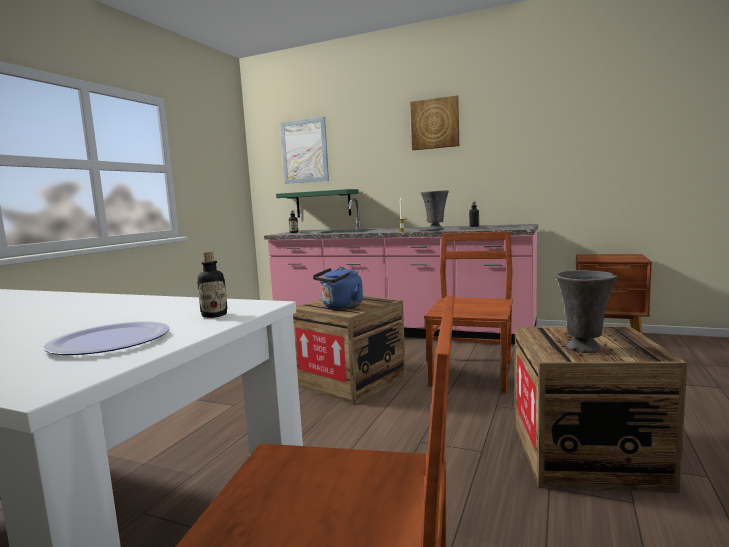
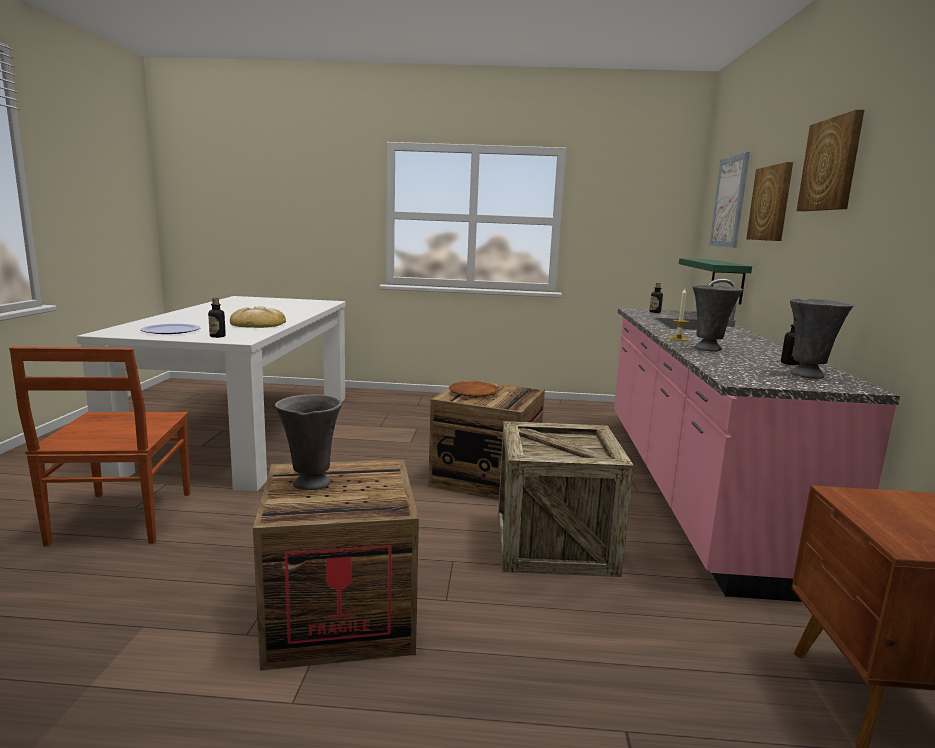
camera: 70 degrees right, 5 degrees up
(125, 306) = (258, 323): none -> bread
(340, 307) = (473, 393): blue kettle -> brown plate
(370, 148) = (771, 203): none -> picture
(472, 372) = (554, 544): brown chair -> crate
(501, 226) = (808, 375): none -> grey vase

